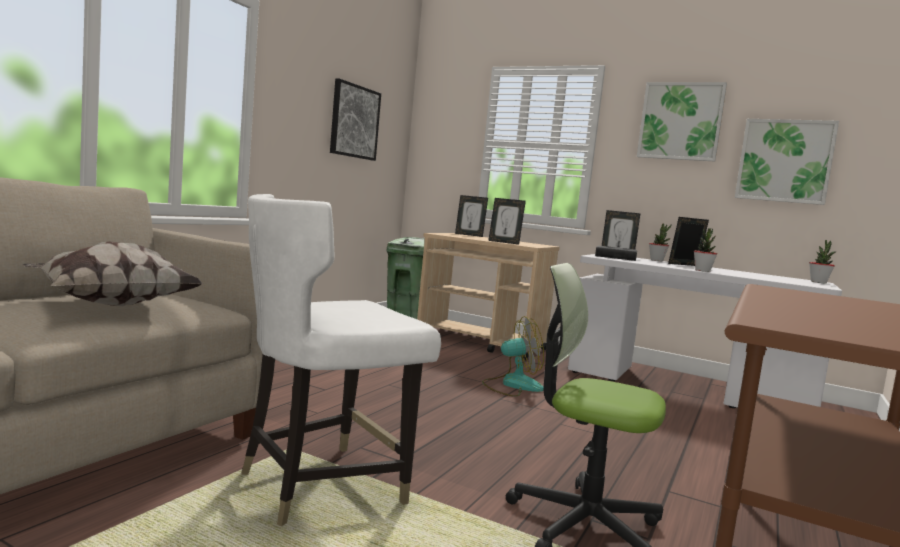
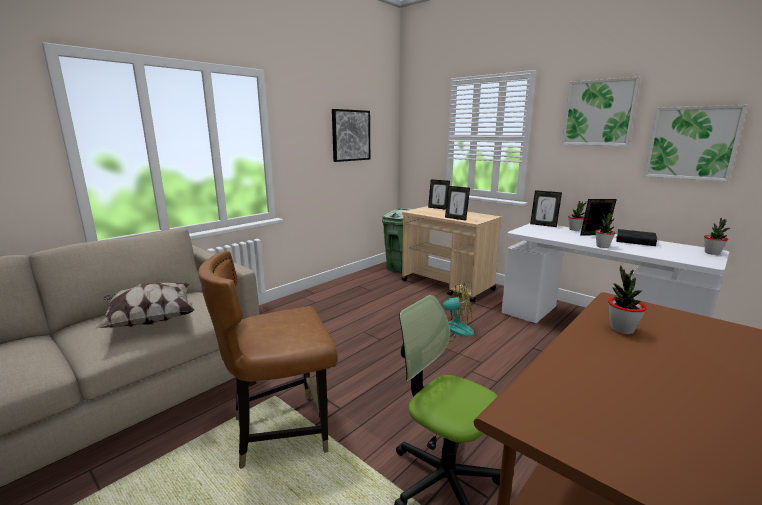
camera: 15 degrees right, 10 degrees up
(321, 485) = (280, 431): white chair -> brown chair
(615, 257) = (537, 230): black book -> black book (635, 241)
(800, 298) = (621, 329): none -> potted plant

